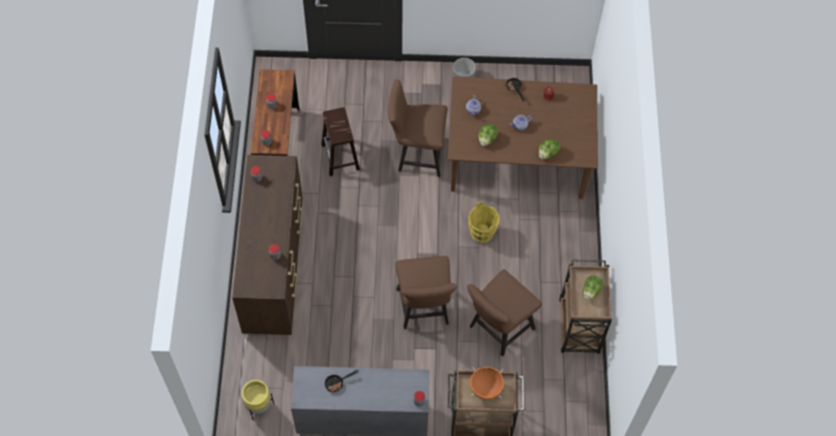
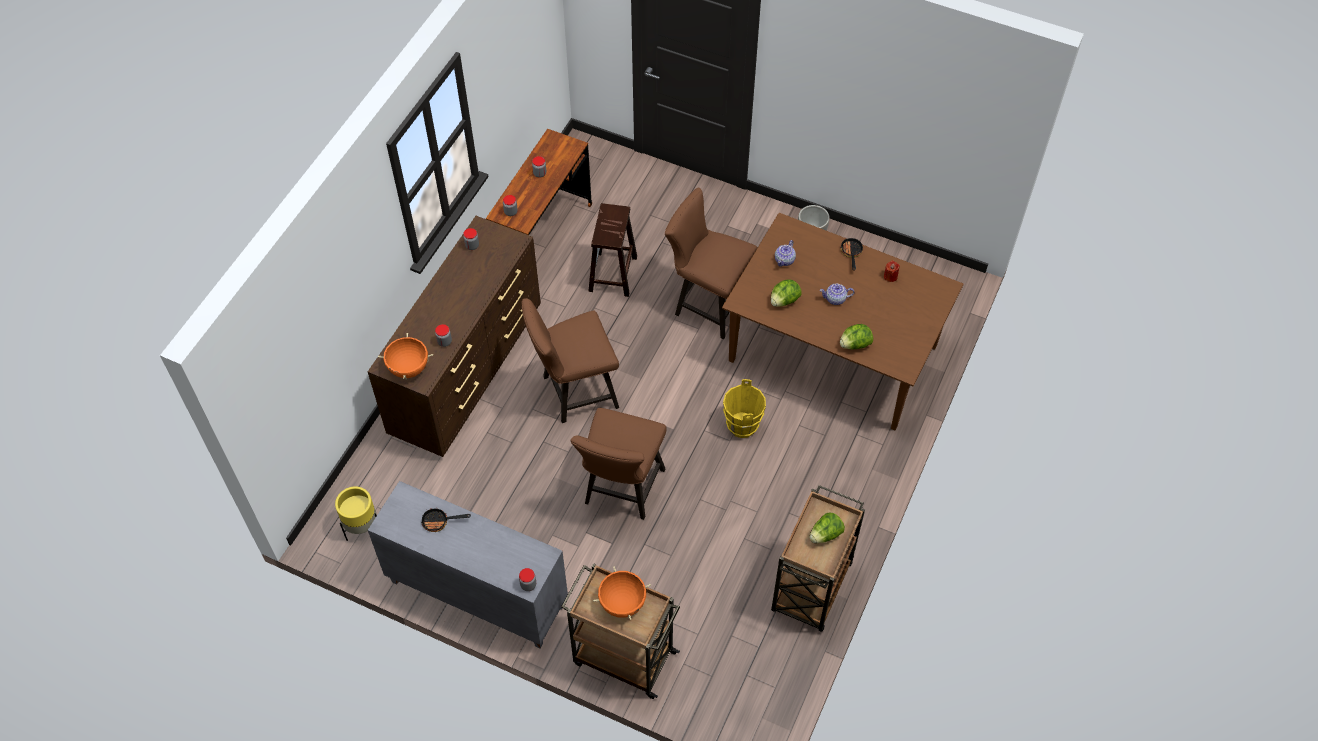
camera: 25 degrees right, 5 degrees down
(260, 284) = (409, 368): none -> orange cooking pot
(498, 330) = (703, 551): brown chair -> brown chair (574, 393)

